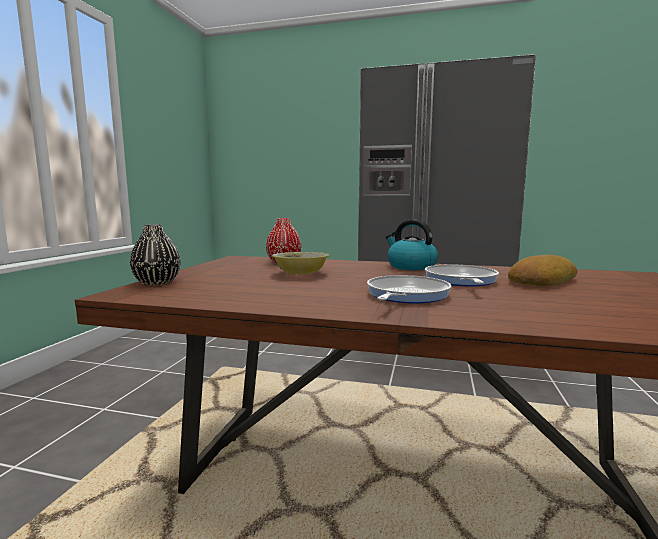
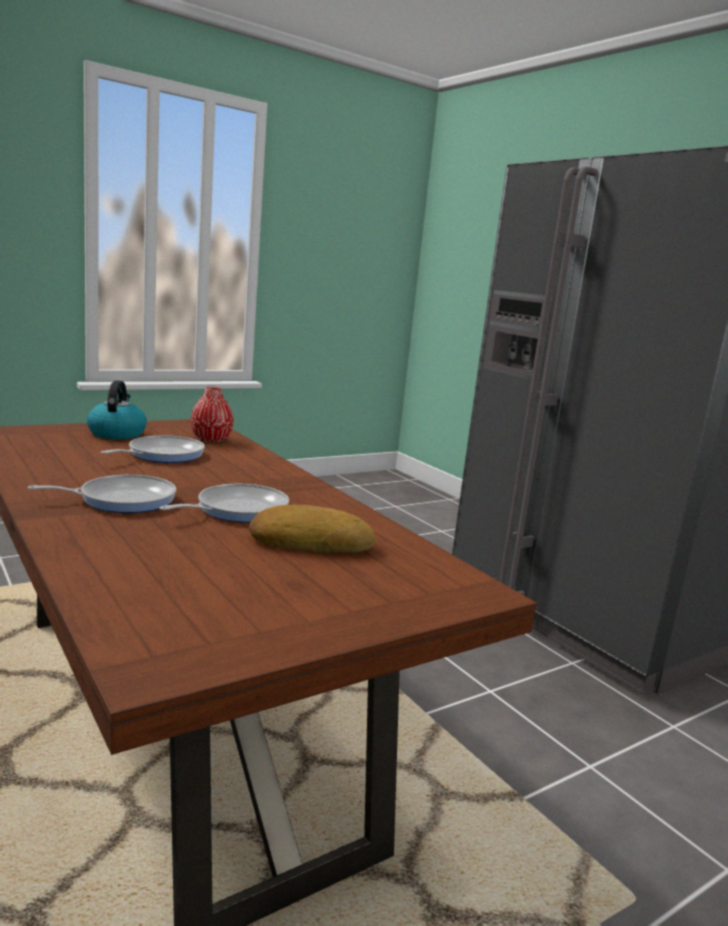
camera: 40 degrees right, 5 degrees up
(157, 282) = (48, 429): black vase -> none
(301, 274) = (162, 455): bowl -> frying pan
(410, 266) = (287, 482): kettle -> kettle (117, 433)

